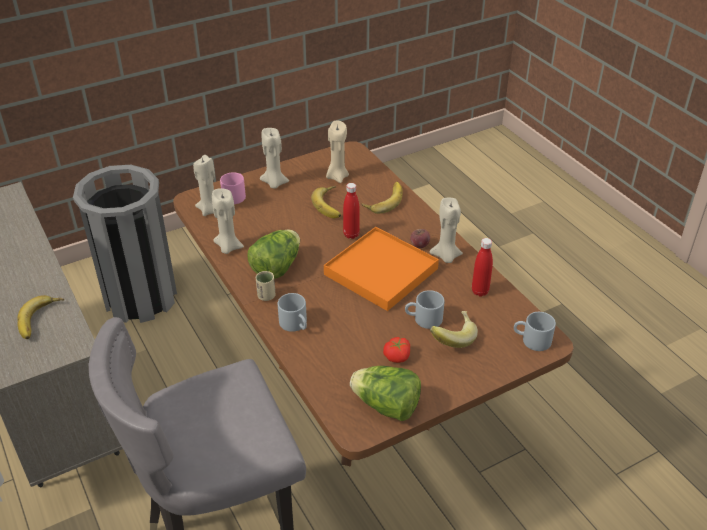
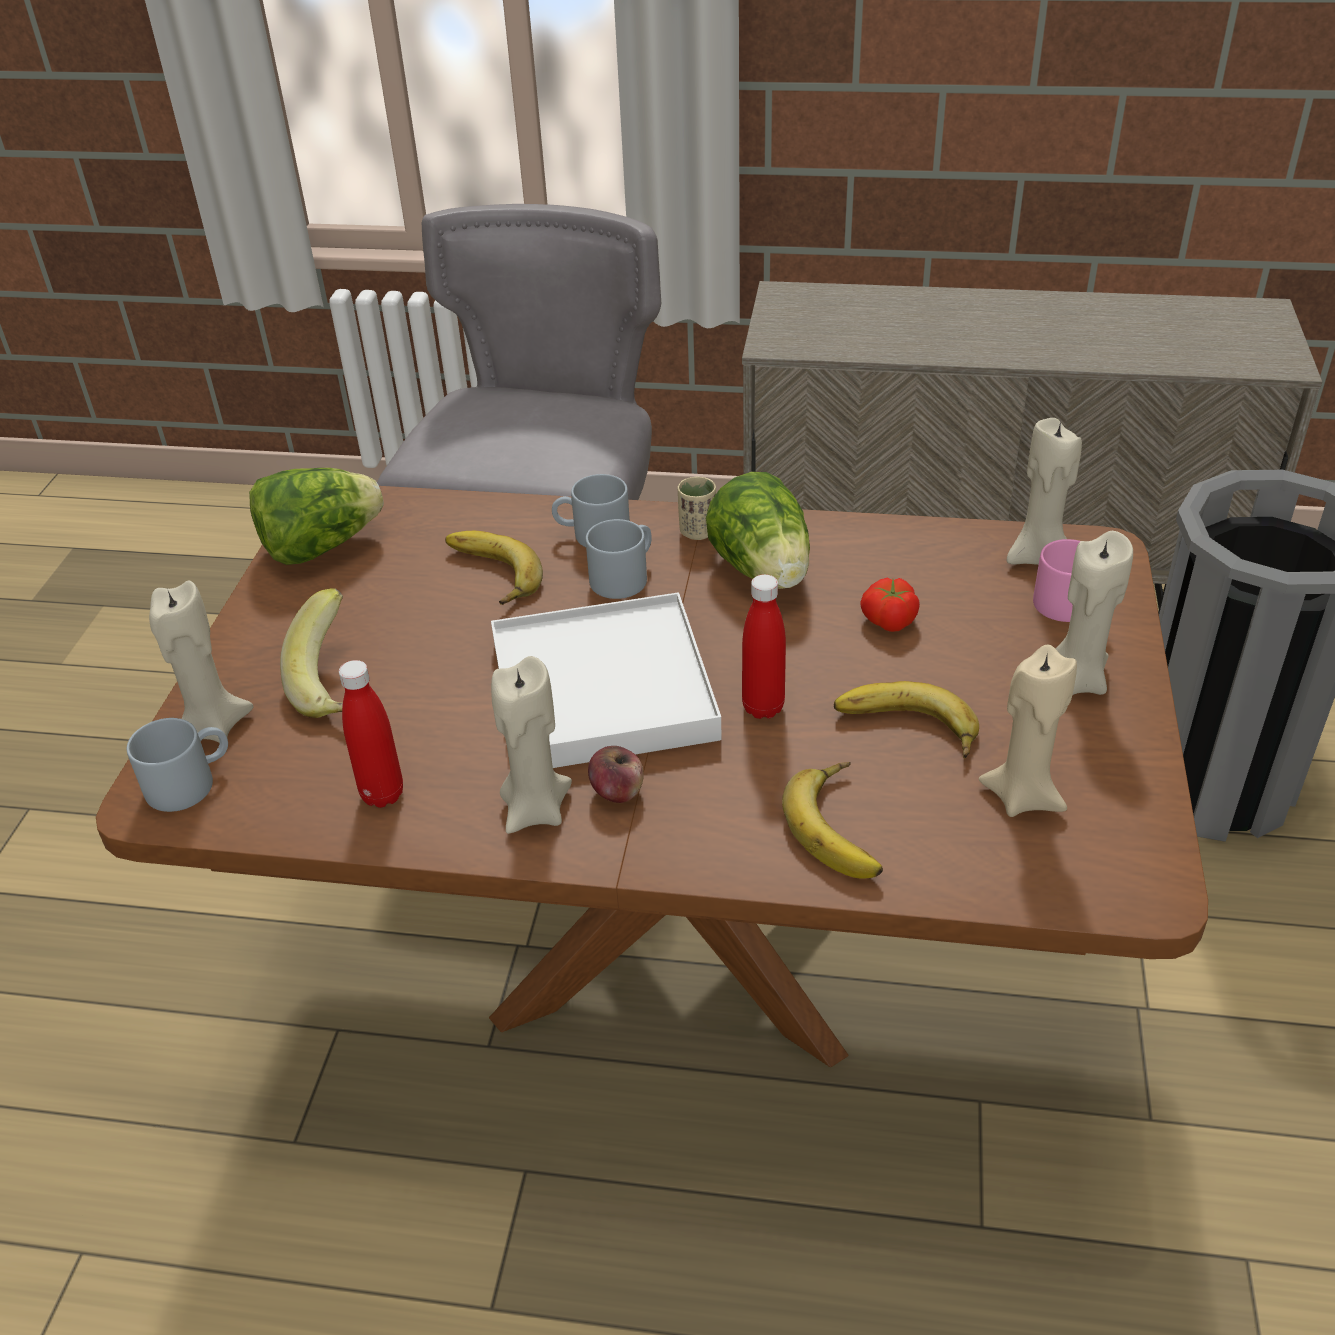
camera: 130 degrees right, 0 degrees up
(41, 320) = (866, 330): banana -> banana (488, 575)
(228, 247) = (885, 539): beige candle -> beige candle (213, 726)
(380, 271) = (603, 689): orange tray -> white tray
(397, 356) = (387, 603): tomato -> tomato (888, 620)
(423, 319) = (419, 675): grey mug -> grey mug (624, 576)

